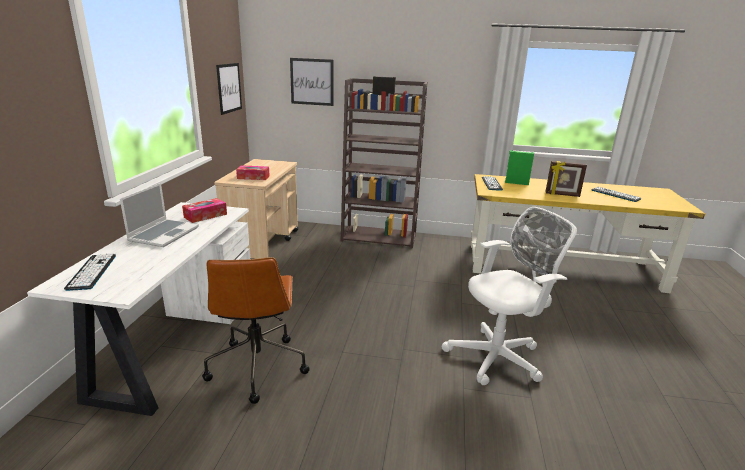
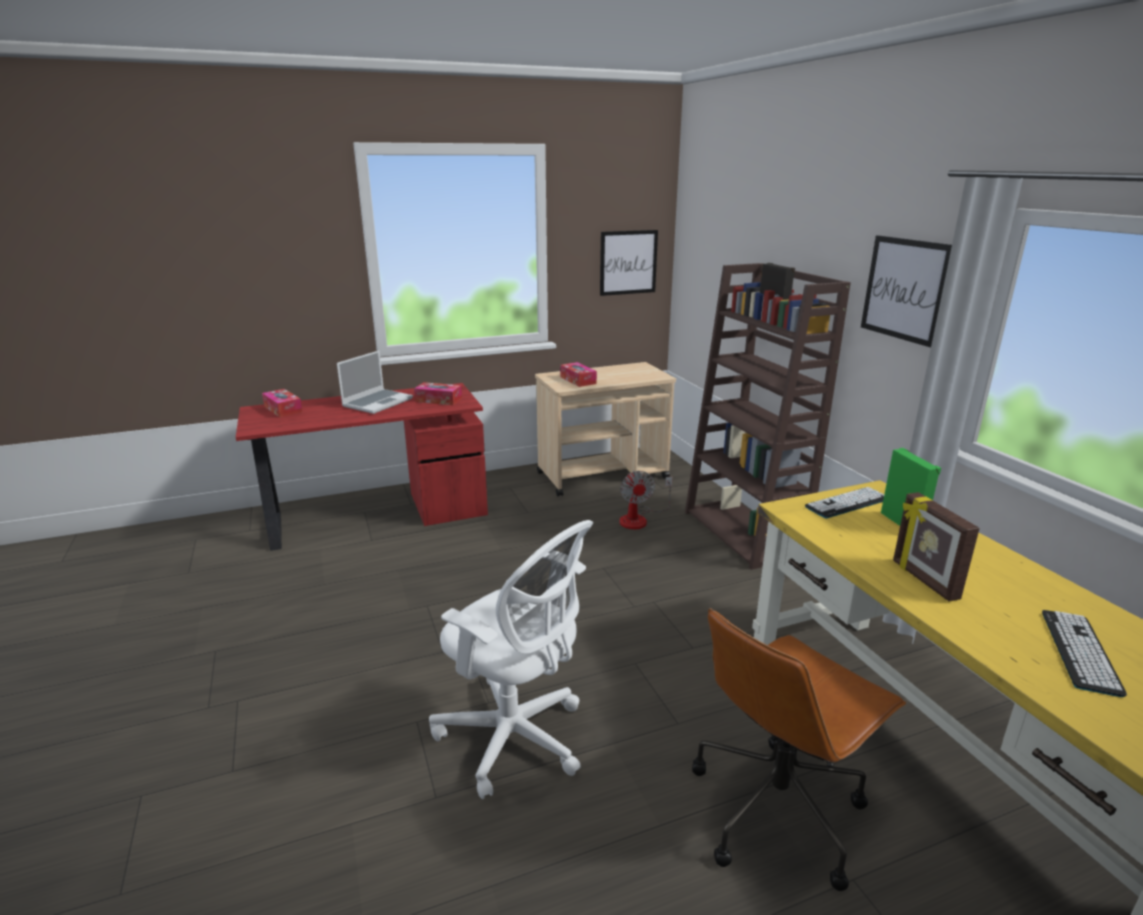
camera: 60 degrees right, 0 degrees up
(92, 272) = (283, 409): keyboard -> tissue box
(164, 234) = (378, 402): laptop -> laptop turned 45 degrees counterclockwise
(176, 342) = (374, 515): white desk -> red desk
(257, 366) = (366, 567): brown office chair -> brown office chair (777, 808)
(312, 82) = (727, 264): picture -> picture (905, 289)
(330, 253) = (639, 519): none -> fan

